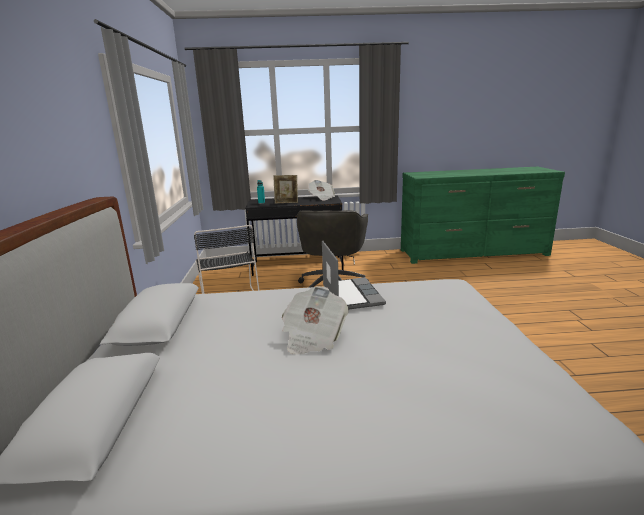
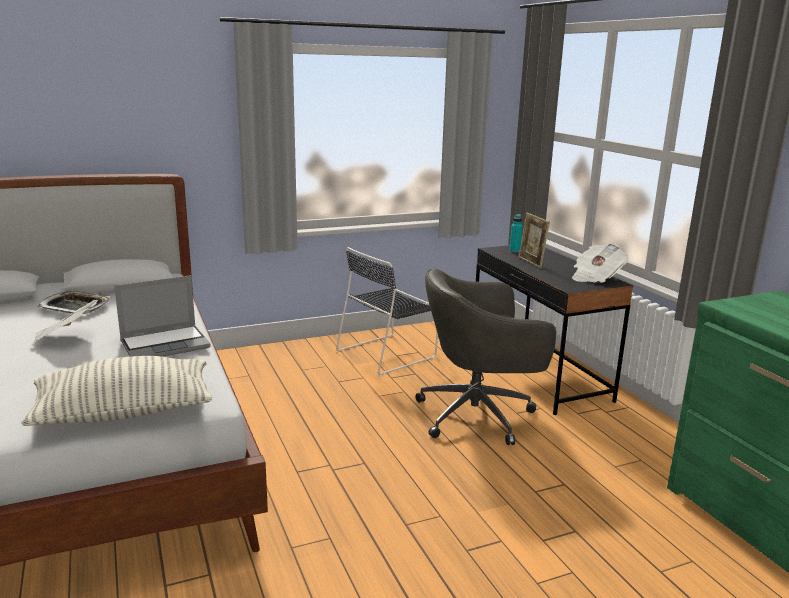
camera: 70 degrees right, 0 degrees up
(215, 341) = (76, 307): none -> tray
(472, 305) = (124, 412): none -> pillow

